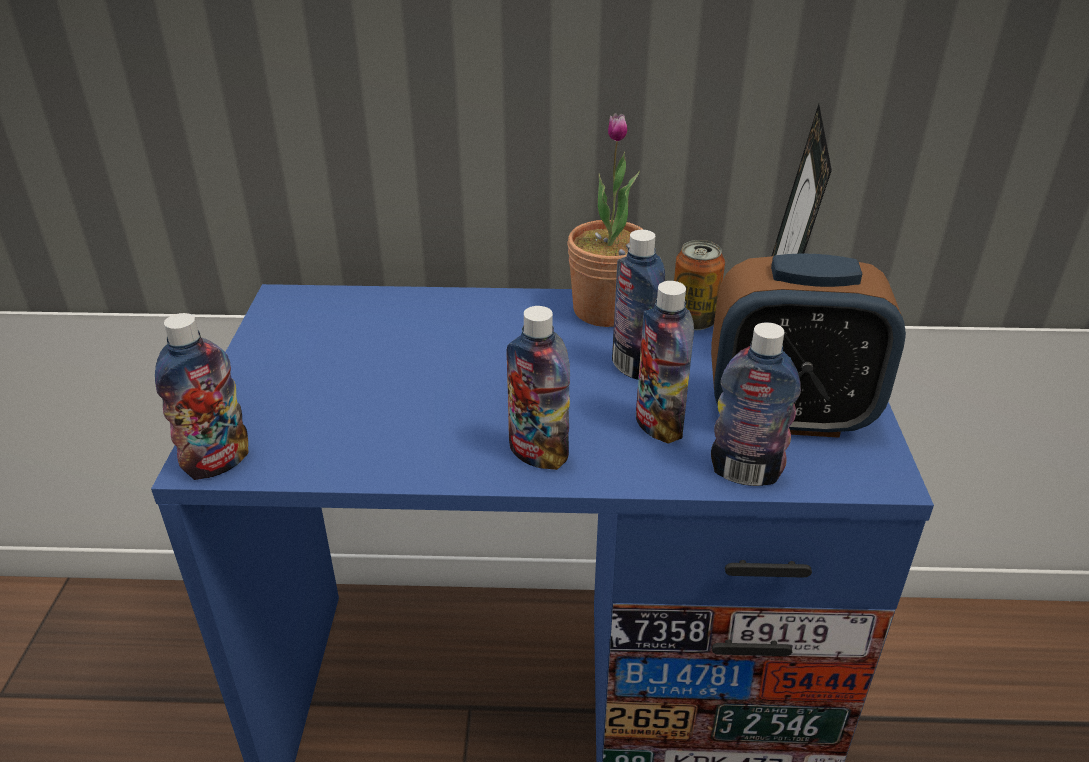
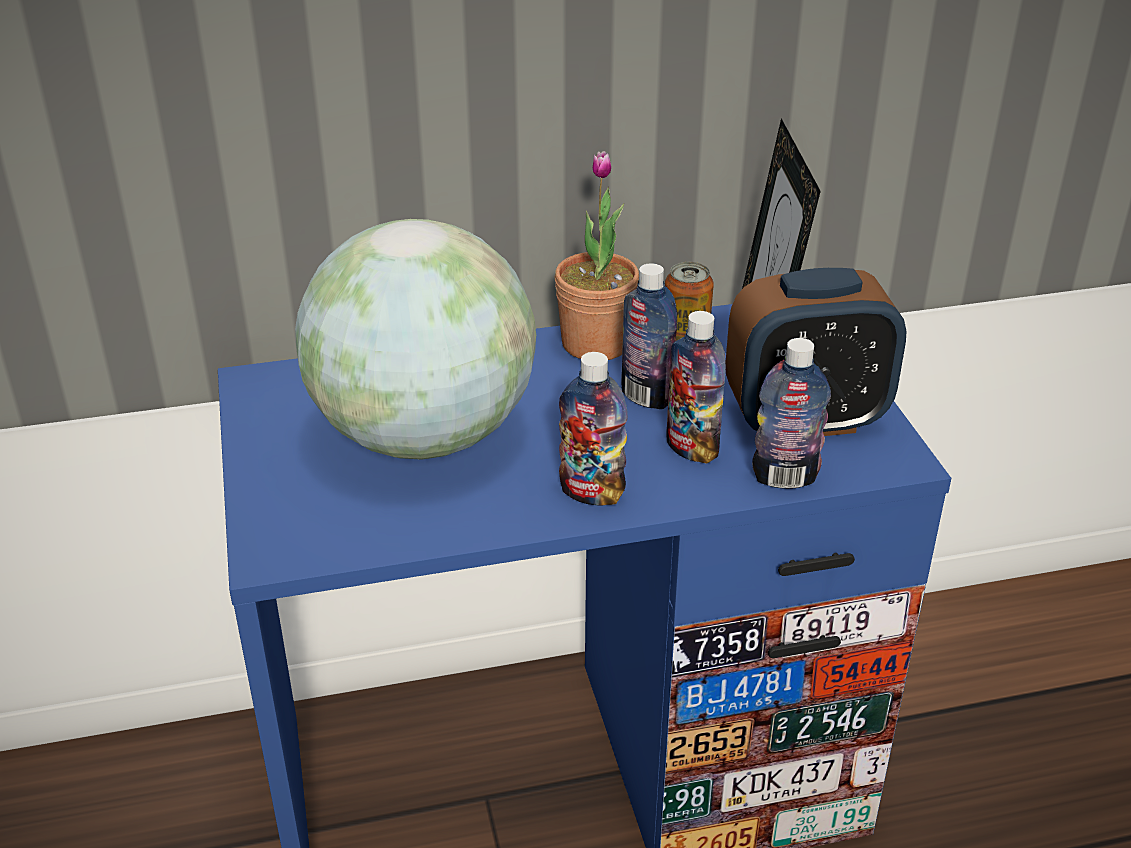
camera: 15 degrees left, 0 degrees up
(217, 462) = (283, 554): bottle -> none
(406, 371) = (424, 435): none -> globe

